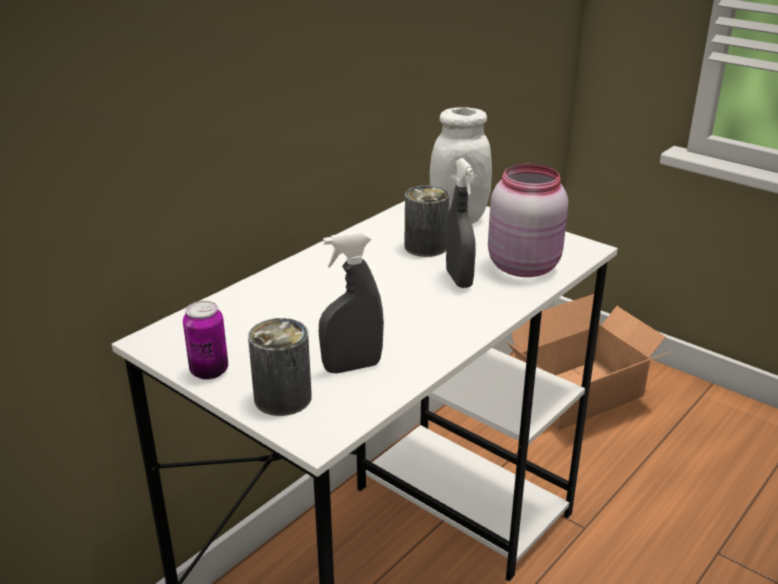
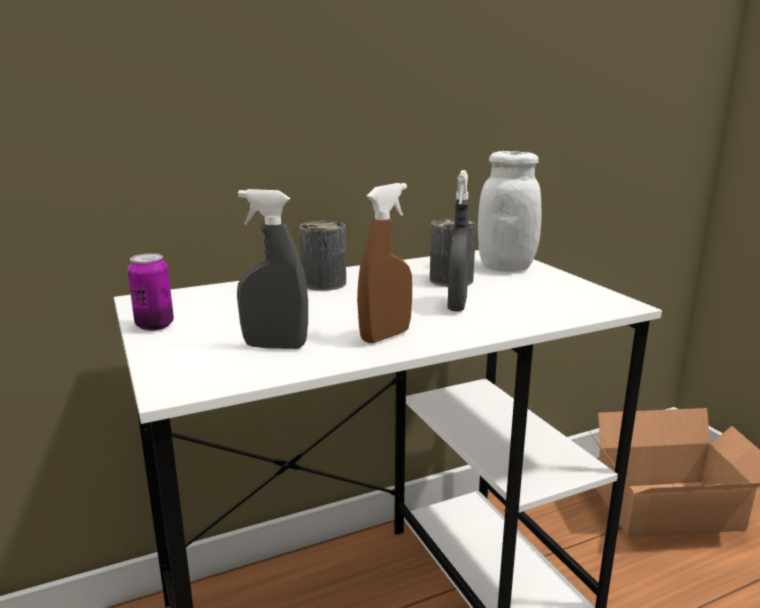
camera: 25 degrees right, 10 degrees down
(283, 398) = (185, 354): can -> can (324, 283)
(433, 331) = (385, 336): none -> brown spray bottle
(524, 265) = (537, 306): pink jar -> none

